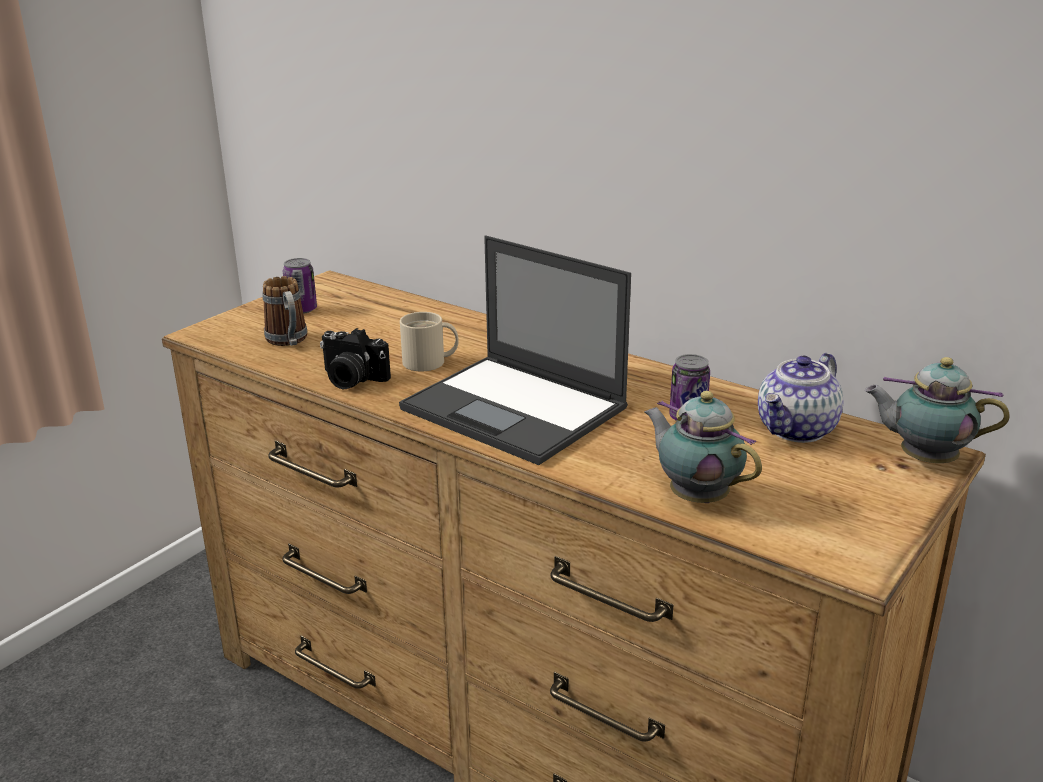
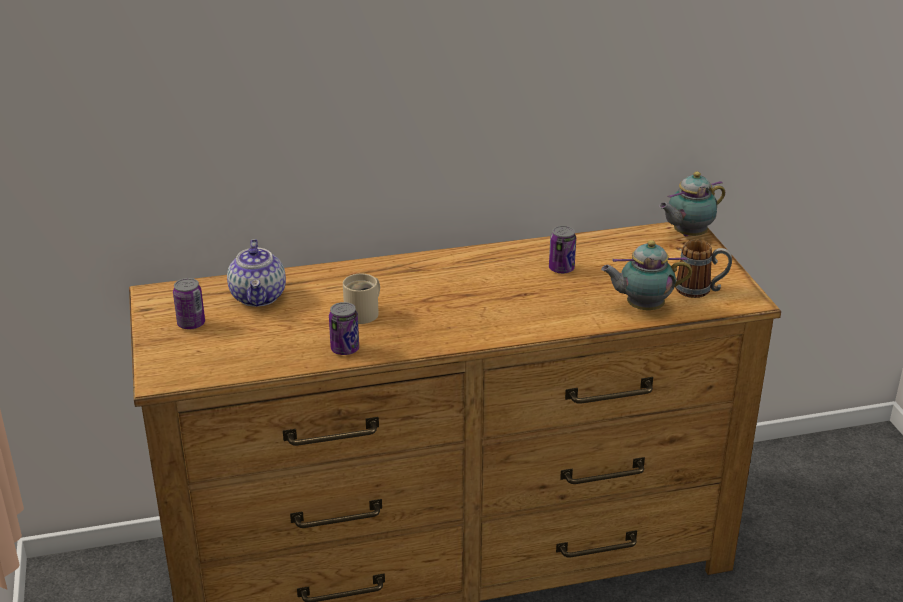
camera: 50 degrees left, 5 degrees up
(289, 341) = (241, 349): mug -> mug (701, 290)
(351, 380) = (345, 349): camera -> can
(516, 409) = (474, 312): laptop -> none
(797, 430) = (617, 248): teapot -> teapot (259, 297)

